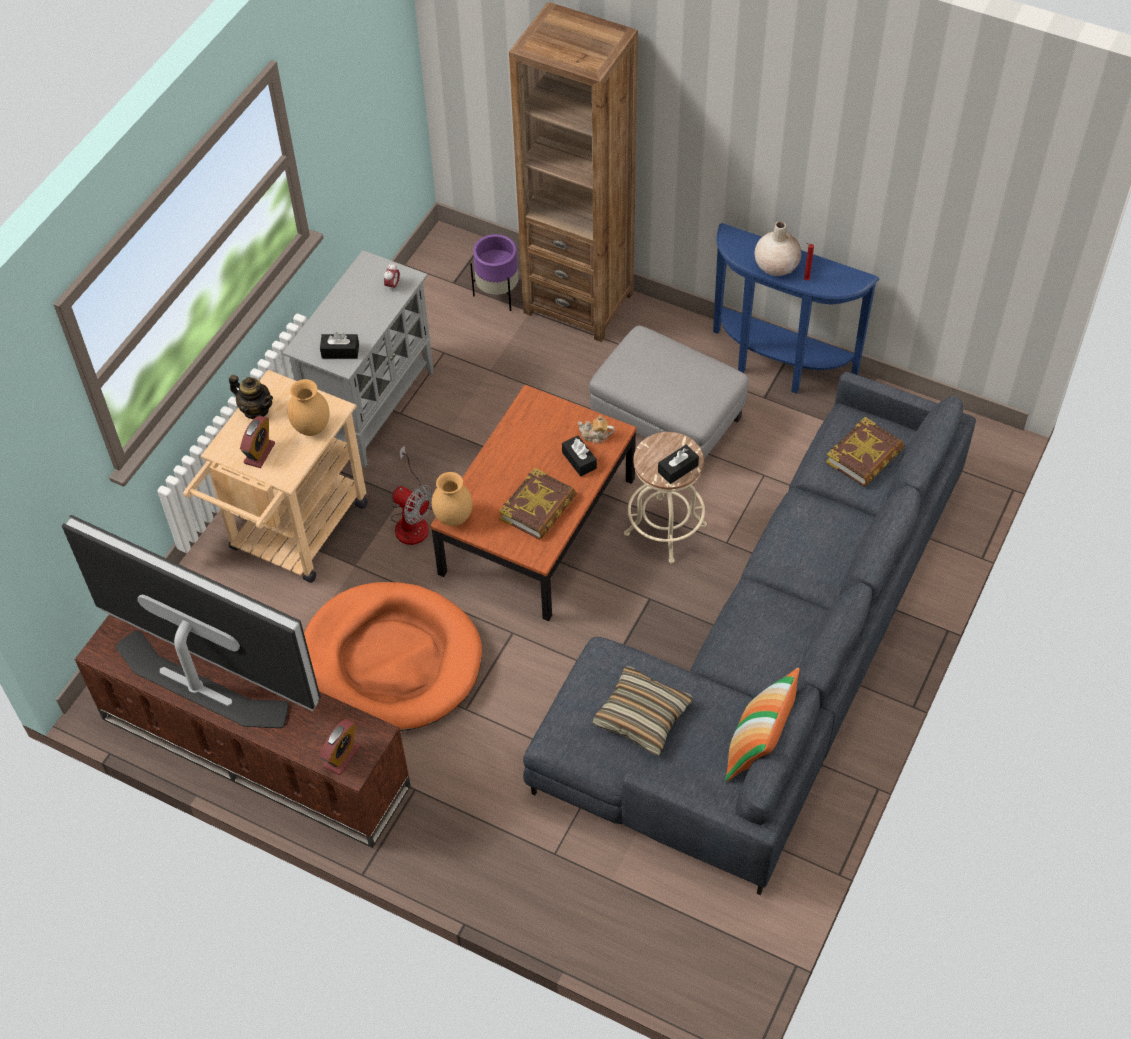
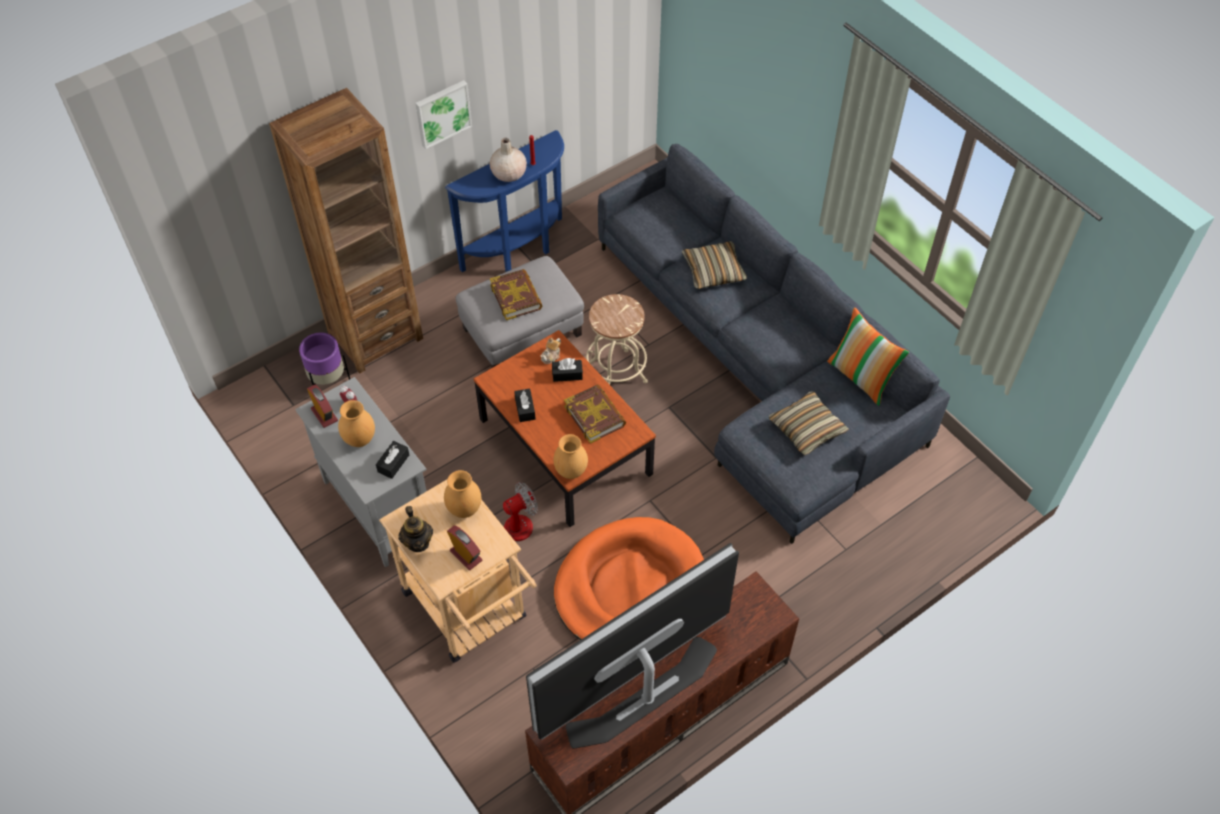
camera: 65 degrees left, 0 degrees up
(256, 410) = (418, 542): teapot -> teapot turned 105 degrees clockwise
(341, 756) = (763, 618): alarm clock -> alarm clock (324, 415)
(353, 313) = (359, 439): none -> brown vase
(678, 469) = (629, 313): black tissue box -> black tissue box (525, 409)
(743, 144) = (442, 113): none -> picture
(820, 533) = (713, 271): none -> pillow
(864, 456) = (666, 221): book -> book (516, 297)

